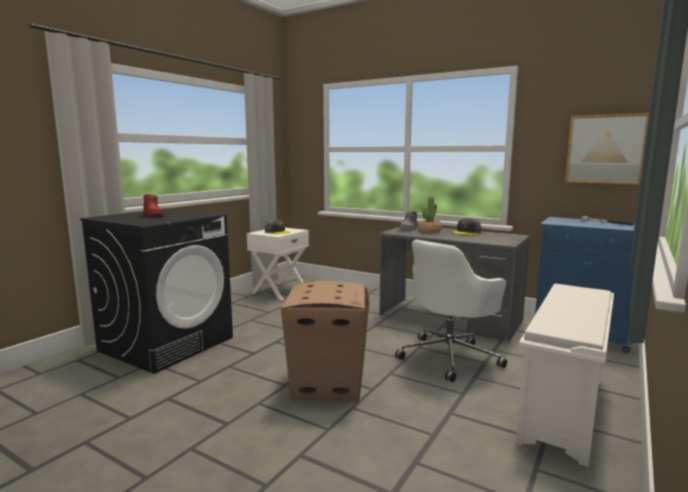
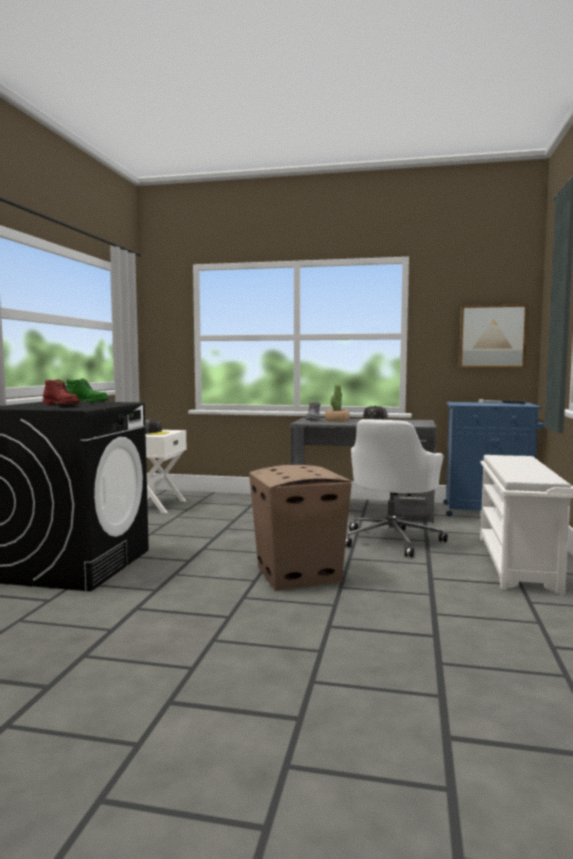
camera: 20 degrees left, 5 degrees down
(181, 213) = (86, 402): none -> green boot

